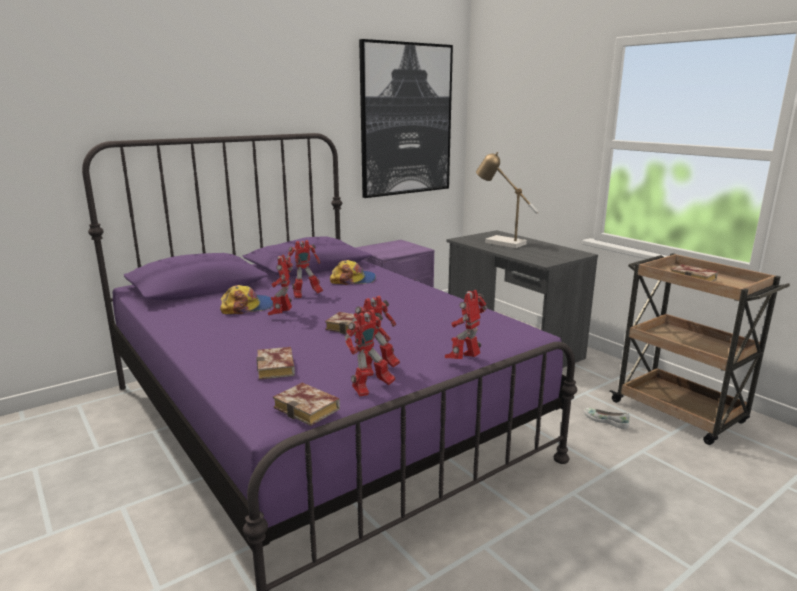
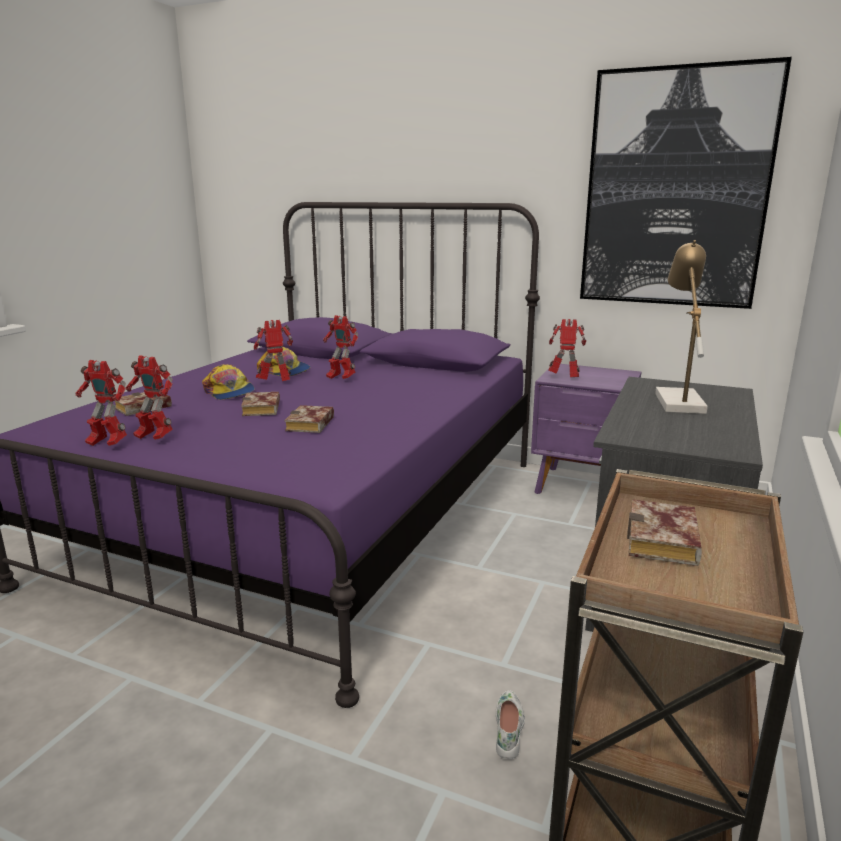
camera: 60 degrees right, 0 degrees up
(309, 409) = (52, 433): book -> book (311, 425)
(353, 280) = (416, 382): cap -> cap (229, 392)
(464, 360) = (203, 466): toy robot -> toy robot (564, 378)

